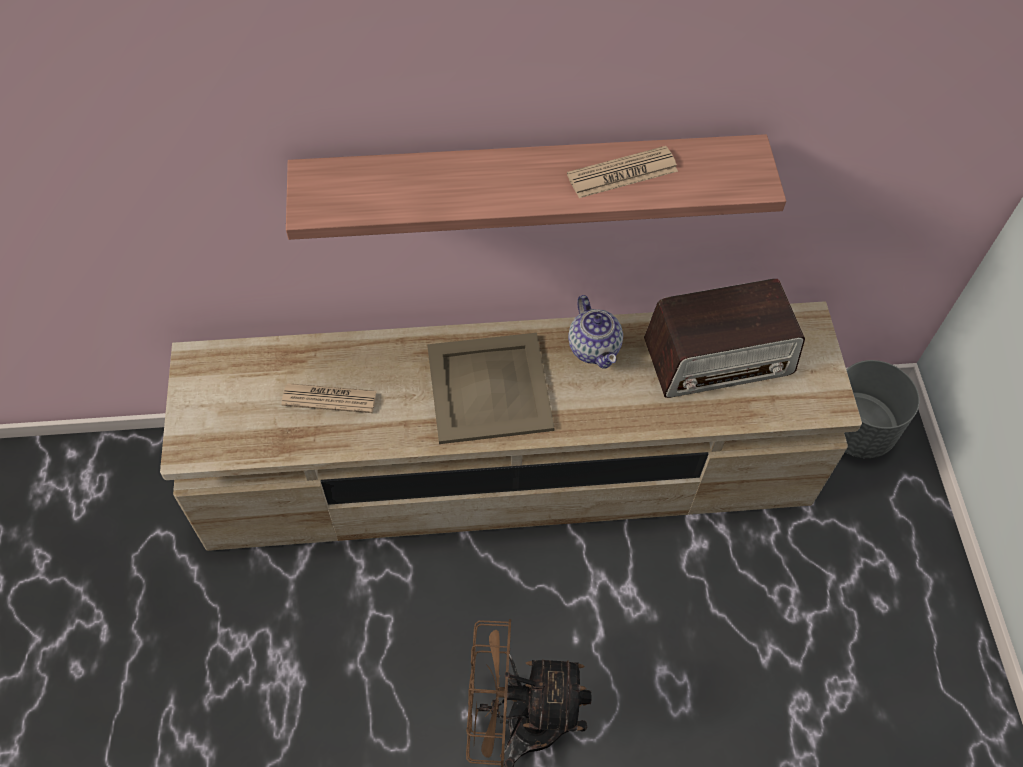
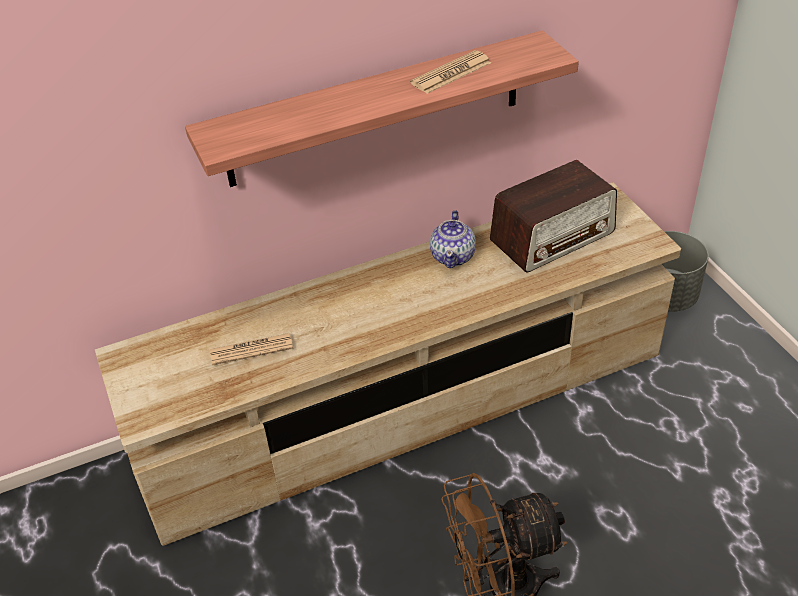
camera: 15 degrees left, 15 degrees down
(488, 389) = (382, 306): beige tray -> none
(594, 347) = (453, 256): teapot -> teapot turned 45 degrees clockwise

